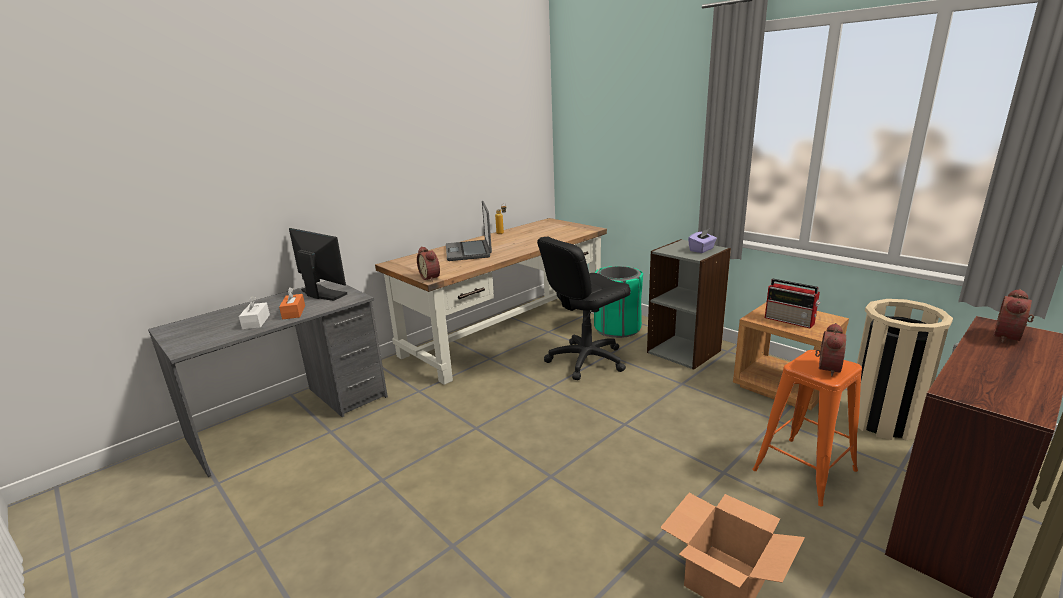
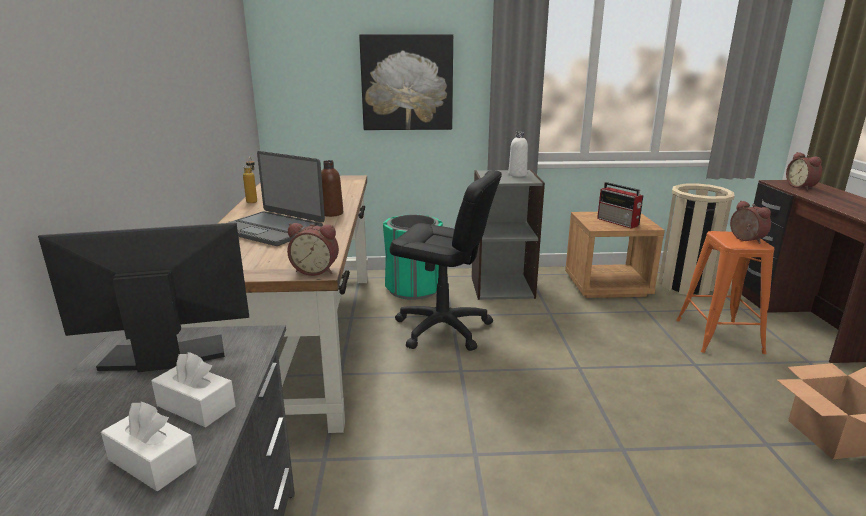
camera: 50 degrees left, 0 degrees up
(294, 312) = (196, 406): orange tissue box -> white tissue box
(516, 250) = (332, 213): none -> brown bottle
(586, 360) = (443, 329): black office chair -> black office chair turned 75 degrees counterclockwise
(646, 156) = (407, 83): none -> picture
(702, 250) = (517, 175): purple tissue box -> white bottle
(790, 321) = (618, 222): radio -> radio turned 60 degrees clockwise

